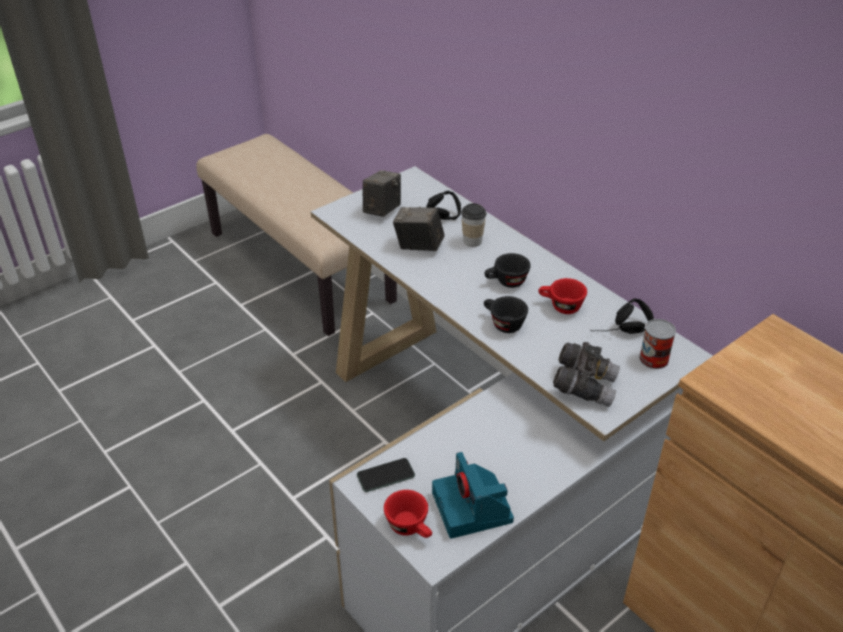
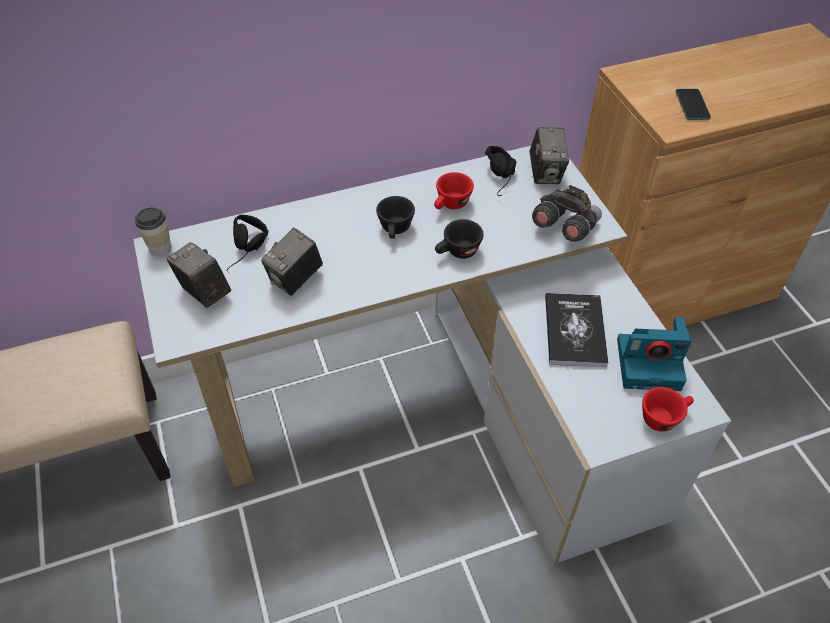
camera: 70 degrees left, 10 degrees up
(385, 475) = (593, 419): phone -> phone (692, 105)
(472, 241) = (313, 234): cup -> cup (160, 248)
(484, 444) = (574, 331): none -> book
(653, 359) = (545, 173): can -> camera

